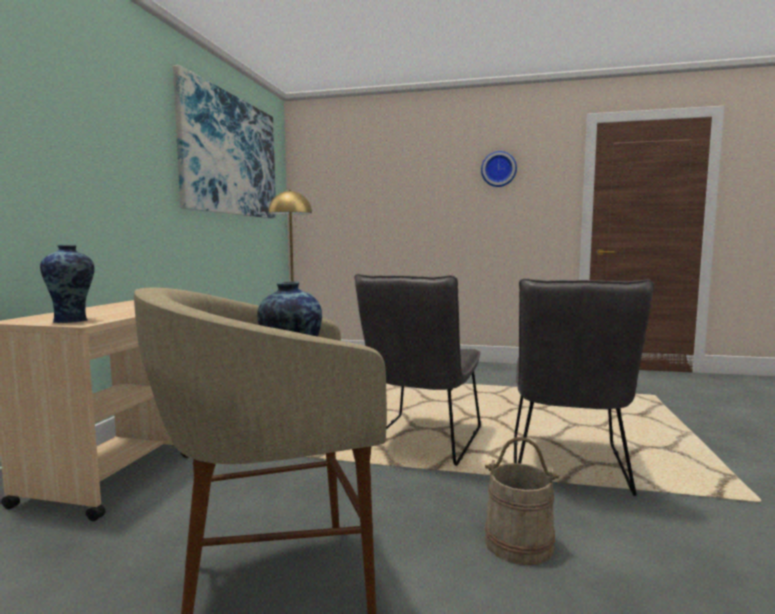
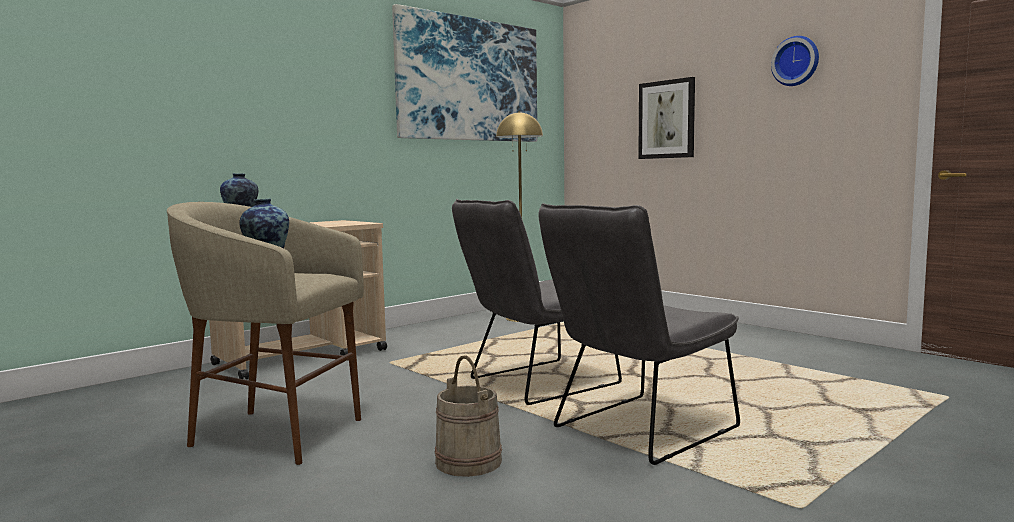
camera: 35 degrees right, 0 degrees up
(392, 205) = (667, 119): none -> picture

